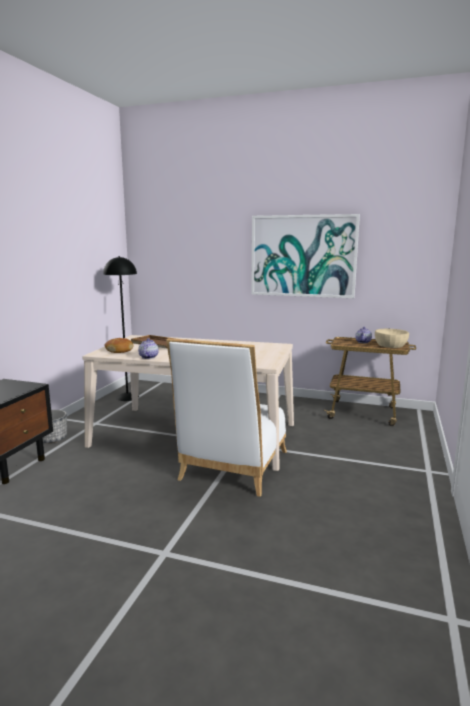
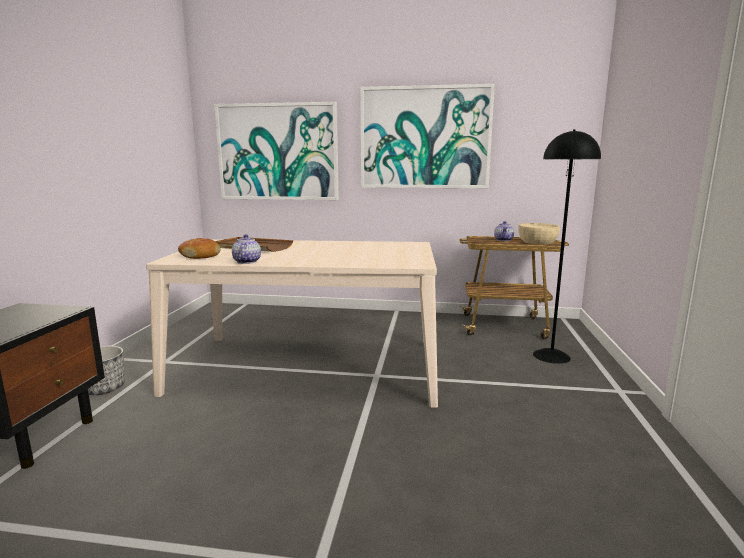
camera: 10 degrees left, 0 degrees up
(127, 397) = (204, 324): black floor lamp -> black floor lamp (552, 356)
(188, 265) = (278, 152): none -> picture
(232, 468) = (375, 410): white chair -> none

